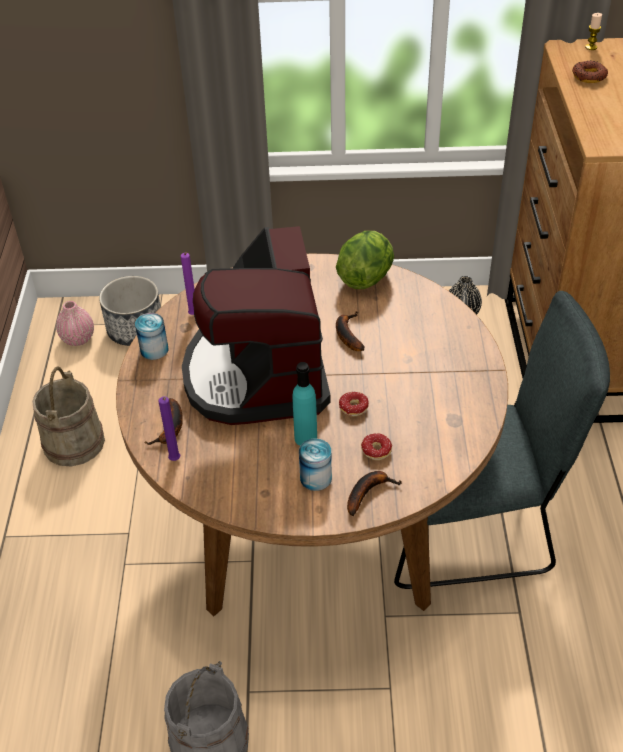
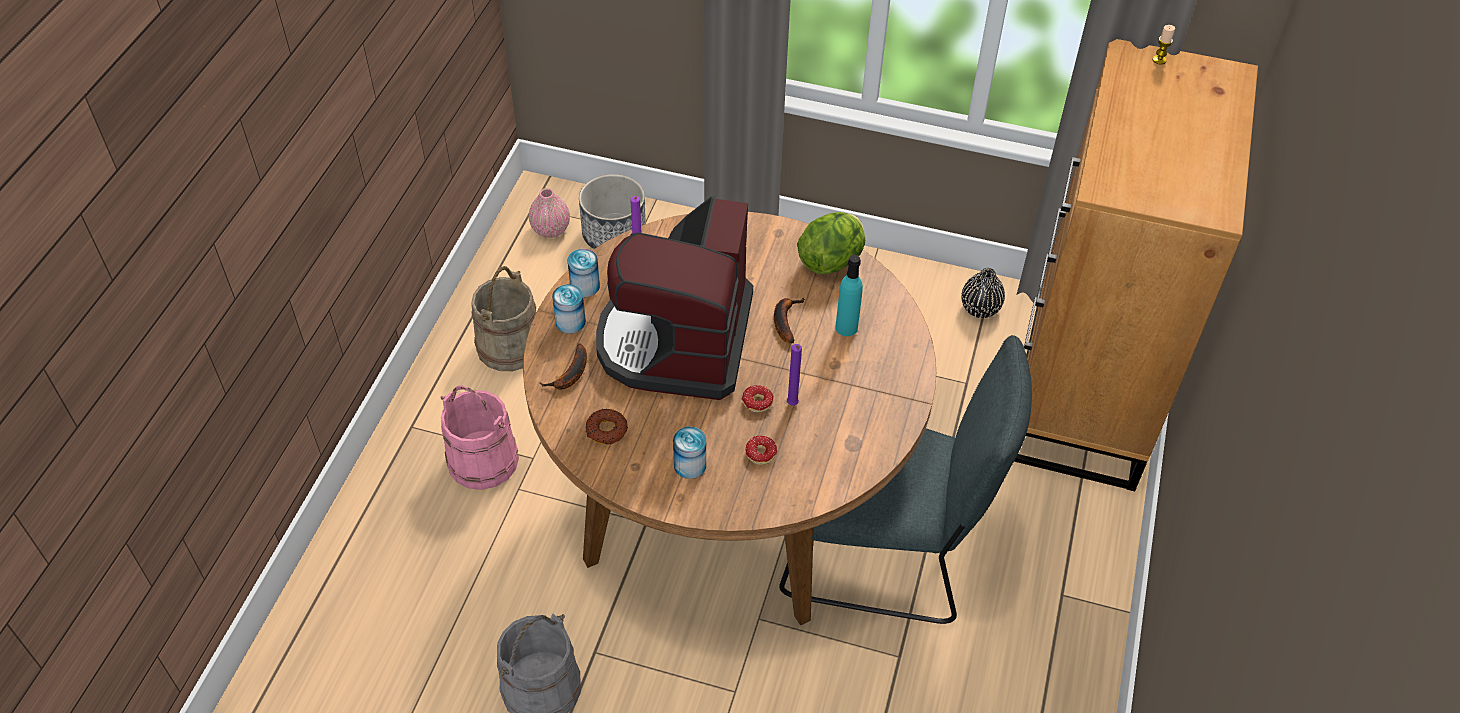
camera: 15 degrees right, 5 degrees up
(82, 548) = (482, 460): none -> pink bucket
(152, 383) = (570, 322): none -> can
(175, 461) = (562, 409): purple candle -> purple candle (792, 405)
(305, 438) = (697, 421): turquoise bottle -> turquoise bottle (846, 327)
(368, 492) = (734, 494): banana -> none
(589, 76) = (1135, 98): donut -> donut (606, 430)

